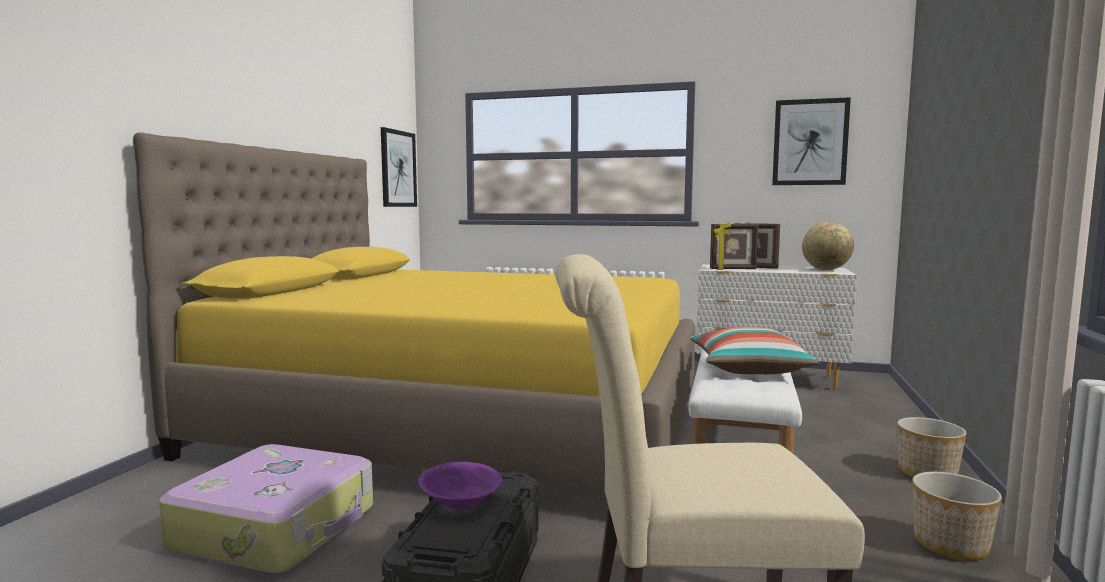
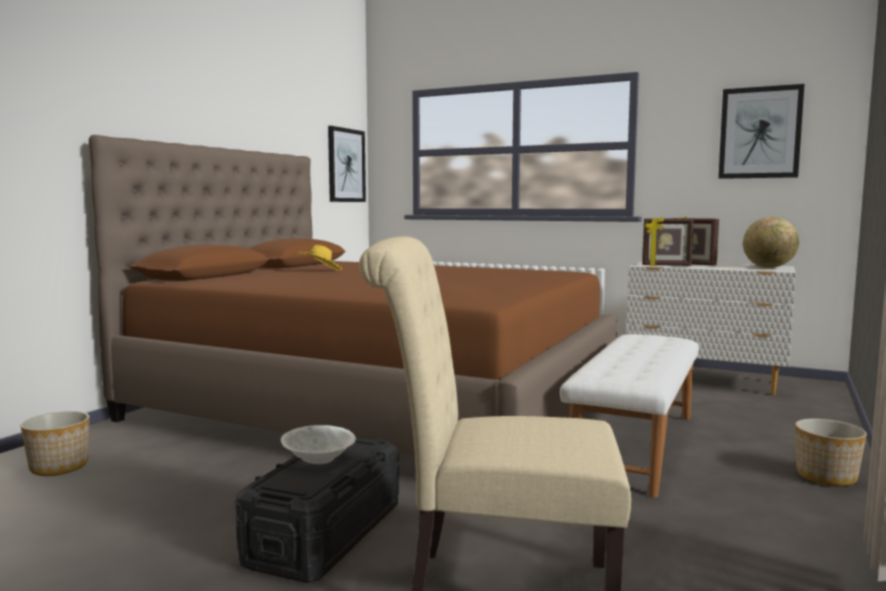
camera: 10 degrees right, 0 degrees up
(278, 527) = (184, 478): suitcase -> none
(397, 282) = (321, 271): none -> yellow hat
(461, 502) = (319, 458): purple bowl -> white bowl
(463, 423) = (376, 406): yellow bed -> brown bed
(749, 369) = (637, 360): pillow -> none
(952, 545) = (809, 541): planter -> planter (59, 467)

